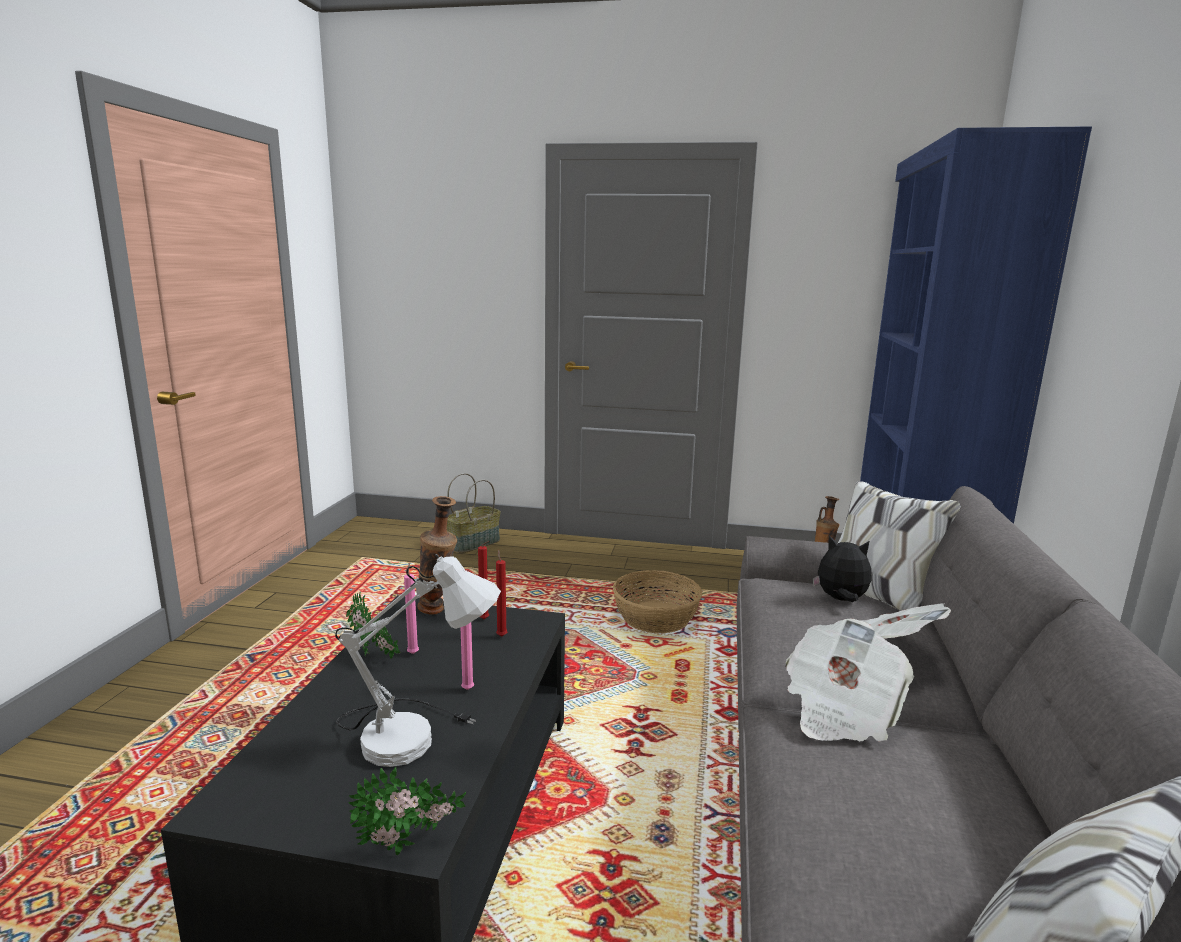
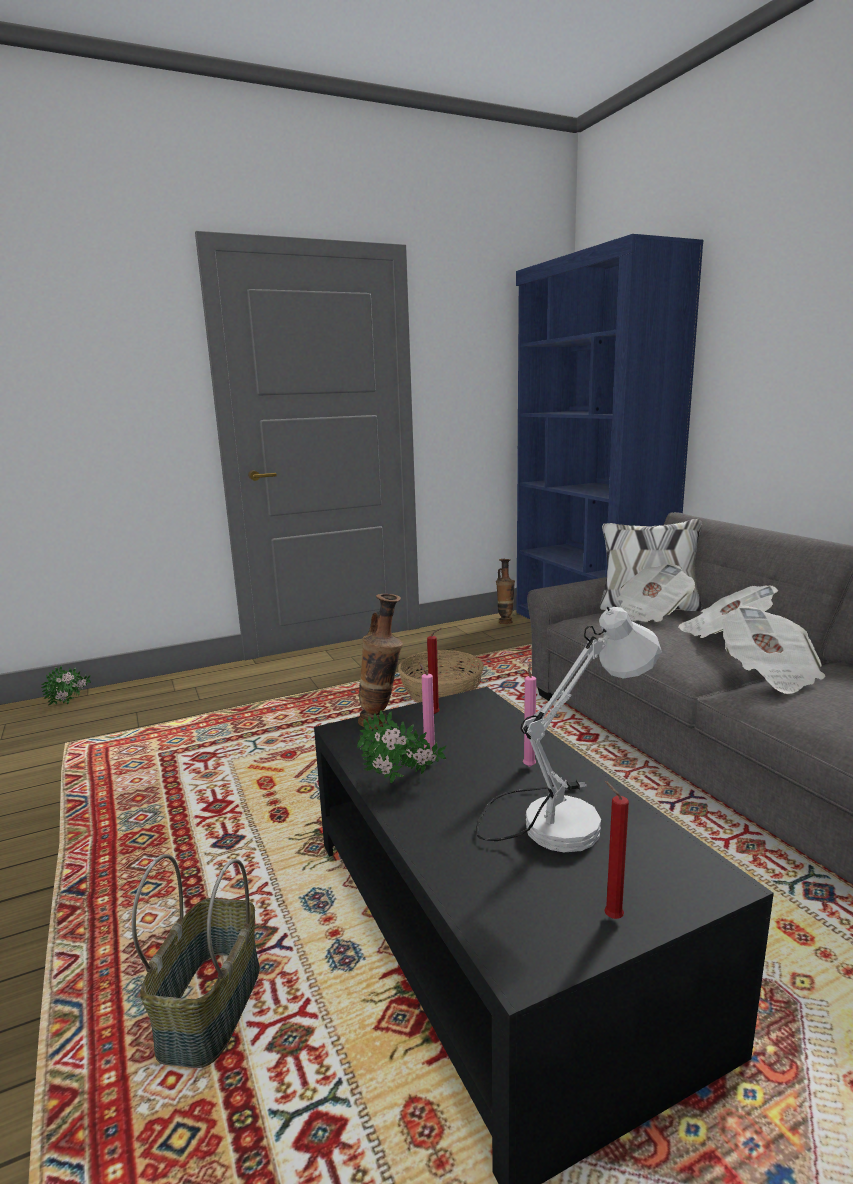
camera: 35 degrees left, 0 degrees up
(409, 847) = (717, 886): potted plant -> potted plant (71, 702)
(473, 543) = (183, 690): basket -> basket (209, 1006)
(501, 635) = (473, 720): red candle -> red candle (610, 917)
(841, 600) = (649, 613): plush toy -> newspaper

